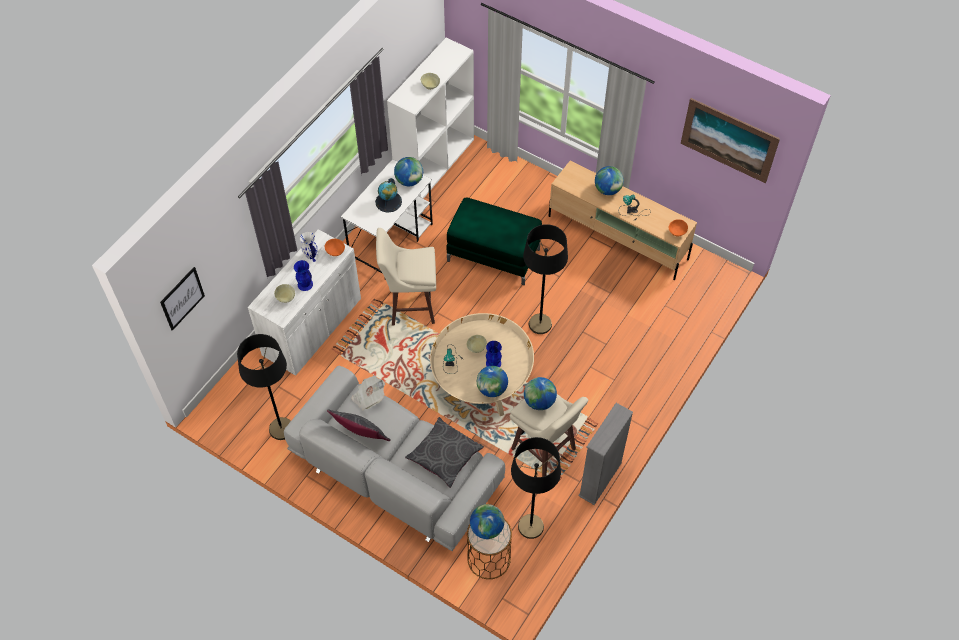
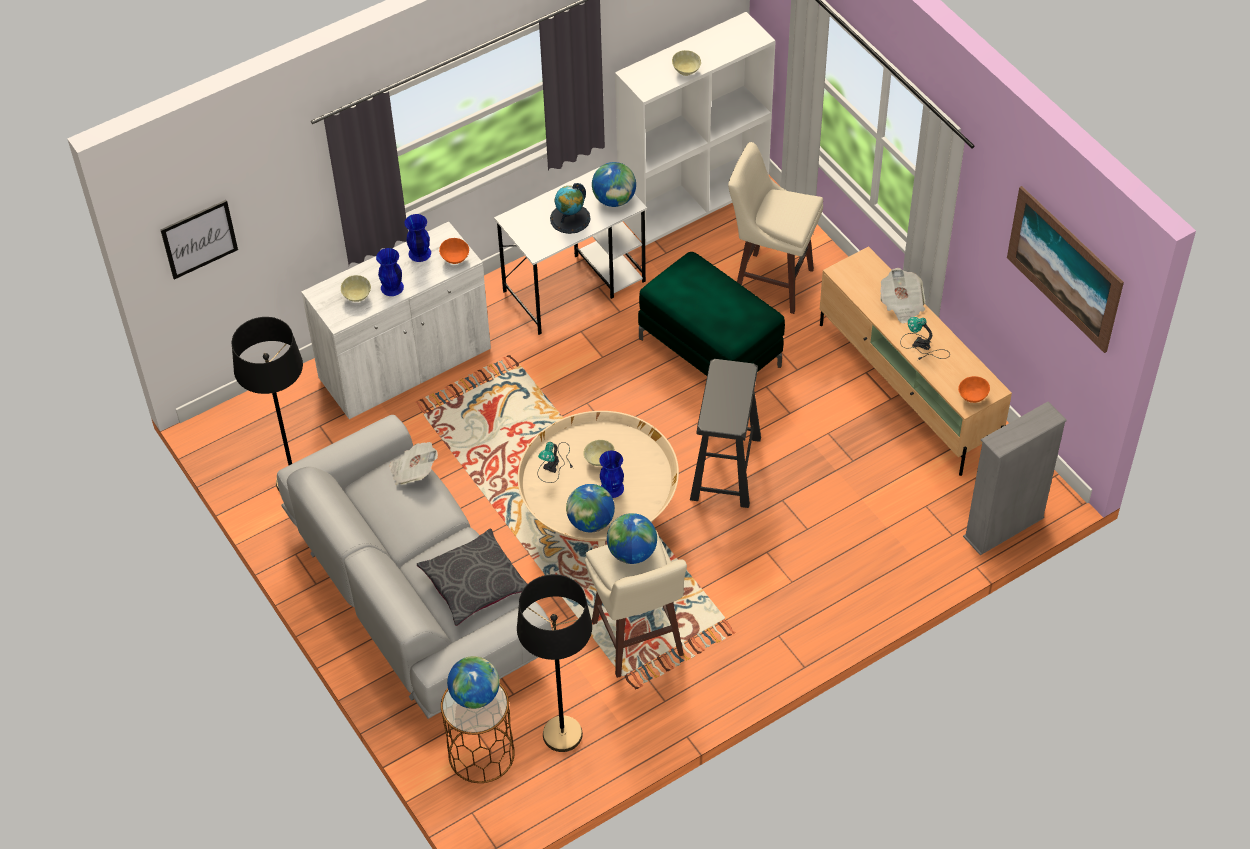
camera: 25 degrees right, 5 degrees down
(310, 256) = (419, 253): white vase -> blue vase
(361, 437) = (376, 520): grey pillow -> none
(410, 306) = (554, 382): beige stool -> beige stool (771, 282)
(540, 324) = (725, 469): black floor lamp -> black stool
(600, 479) = (696, 709): grey bookcase -> grey bookcase (1003, 527)
(607, 189) = (901, 304): globe -> newspaper

